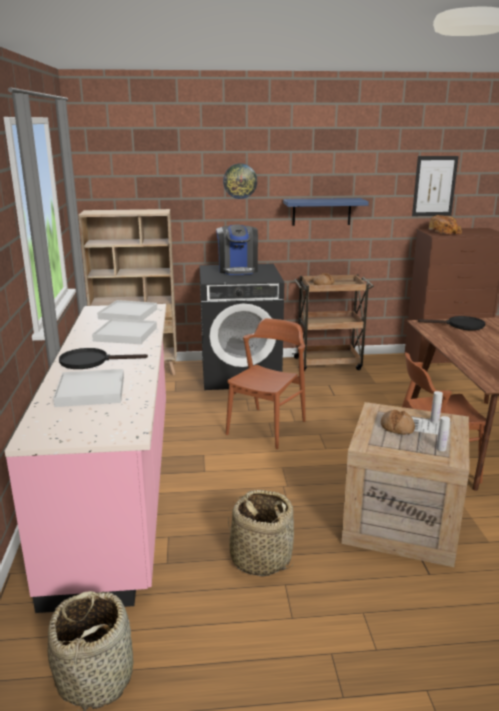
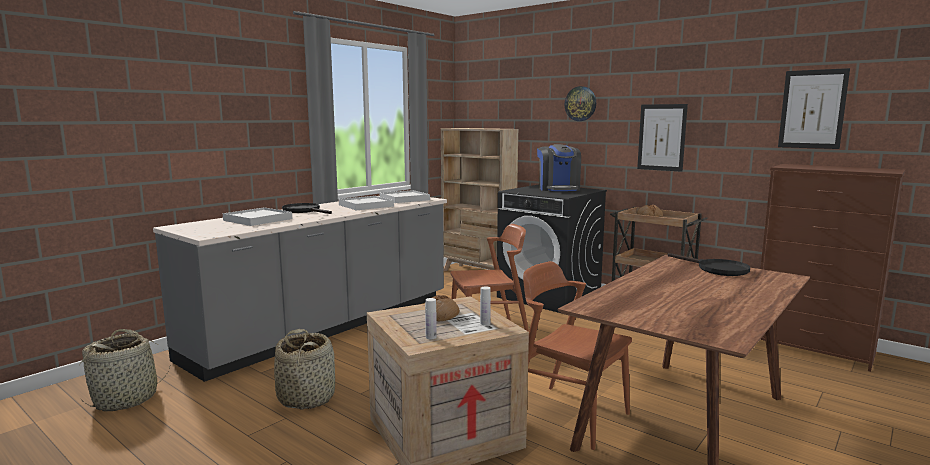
camera: 45 degrees right, 10 degrees down
(120, 485) = (327, 326): pink counter -> grey counter
(237, 270) = (558, 189): coffee machine -> coffee machine turned 45 degrees counterclockwise
(321, 211) = (661, 137): blue shelf -> picture
(445, 232) = (808, 166): bread -> none

